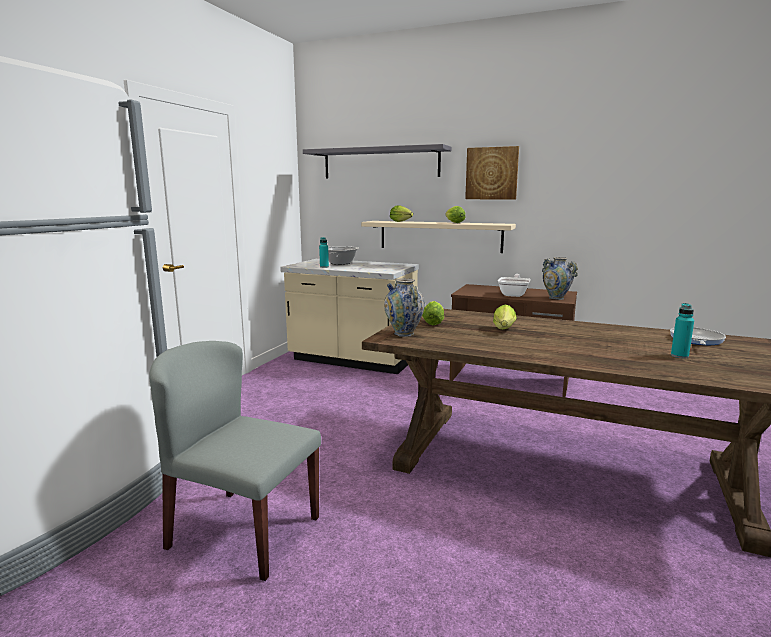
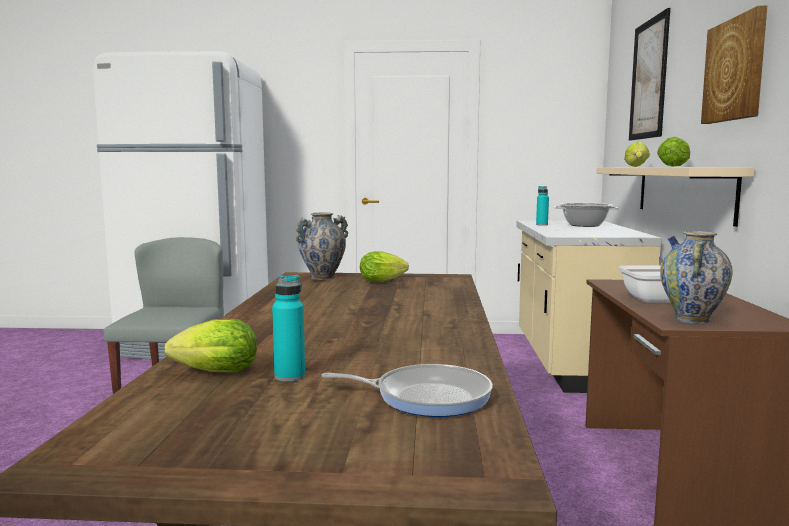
camera: 70 degrees right, 5 degrees down
(380, 163) = (649, 79): grey shelf -> picture
(504, 330) = (376, 301): lettuce -> lettuce (212, 373)

